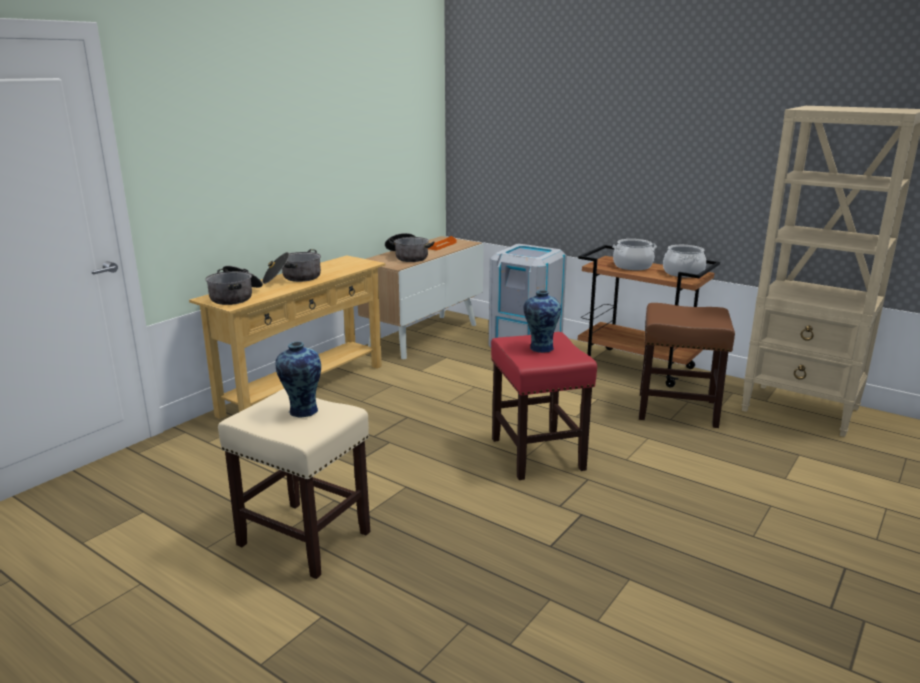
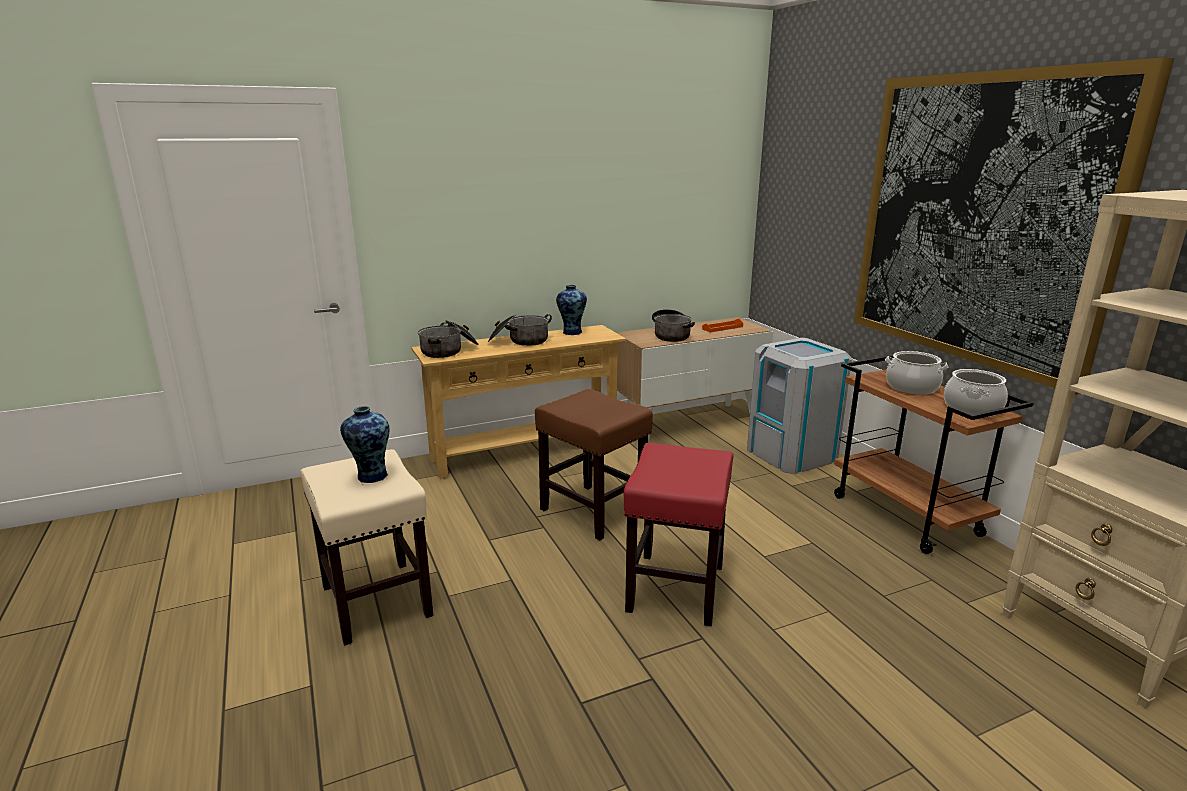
camera: 30 degrees right, 0 degrees up
(540, 348) = (681, 466): vase -> vase (571, 332)
(664, 134) = (981, 220): none -> picture
(678, 410) = (906, 587): brown stool -> brown stool (594, 512)

